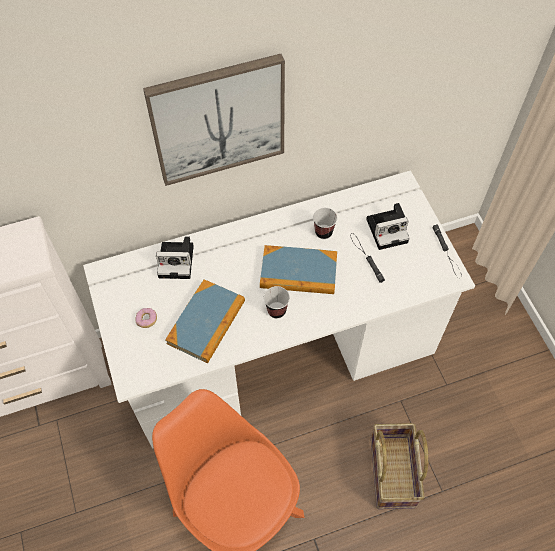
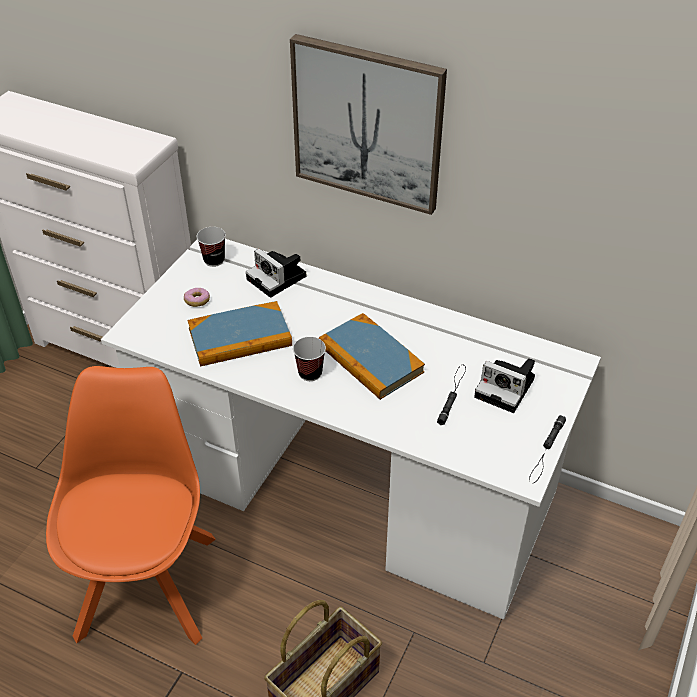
camera: 45 degrees right, 15 degrees down
(323, 232) = (437, 346): cup -> cup (214, 260)

